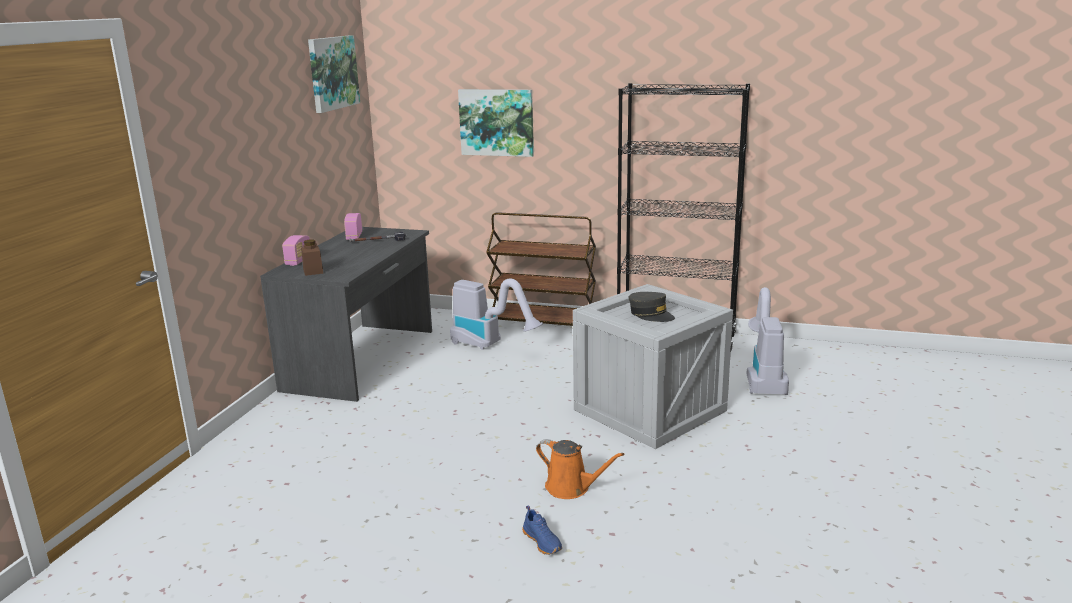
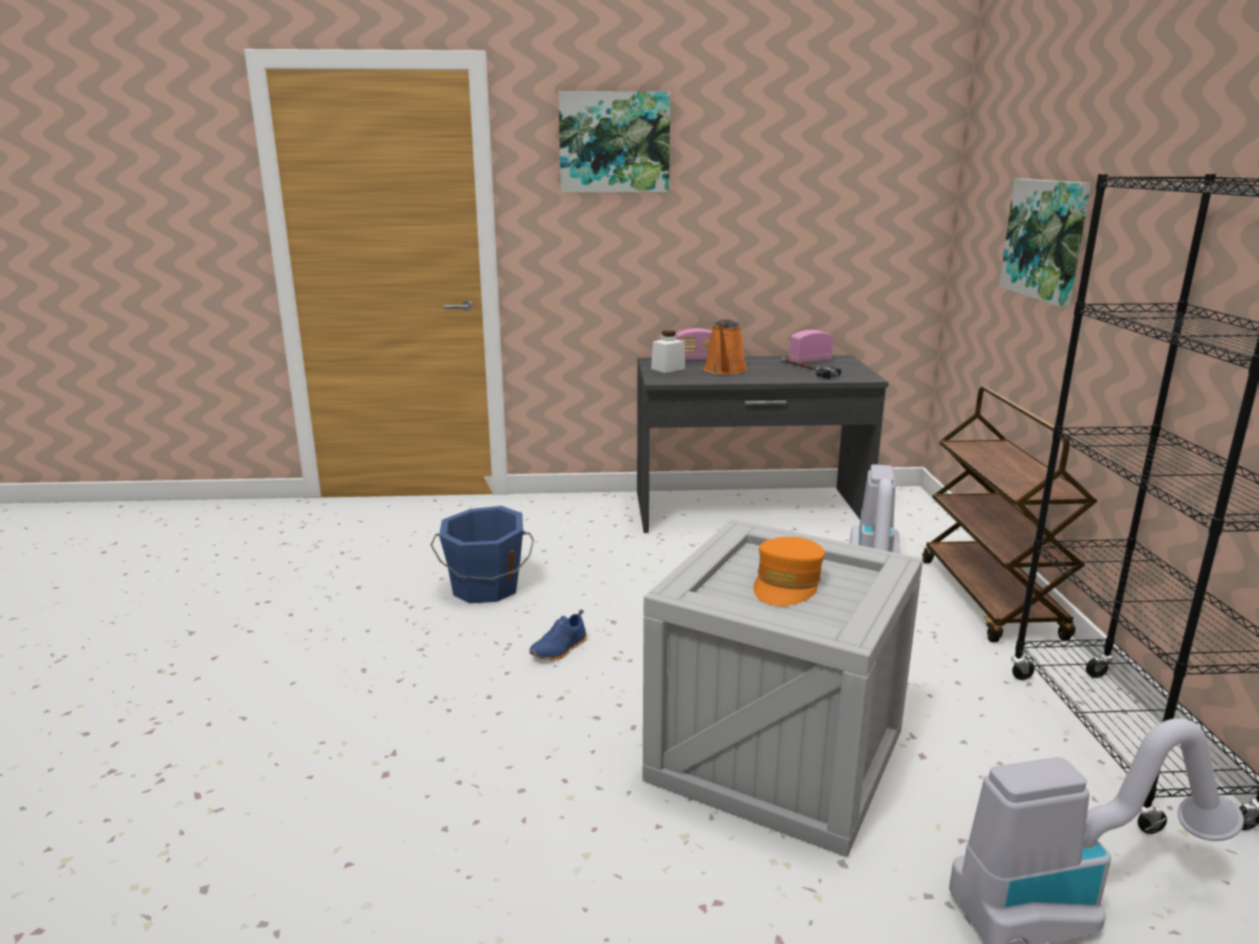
camera: 70 degrees right, 0 degrees up
(313, 271) = (668, 369): brown jar -> white jar
(332, 73) = (862, 142): picture -> picture (614, 142)
(386, 477) = (485, 588): none -> blue bucket
(543, 541) = (362, 719): blue shoe -> blue shoe (560, 649)
(571, 488) = (496, 718): orange watering can -> orange watering can (725, 370)
(651, 314) = (787, 584): grey cap -> orange cap

